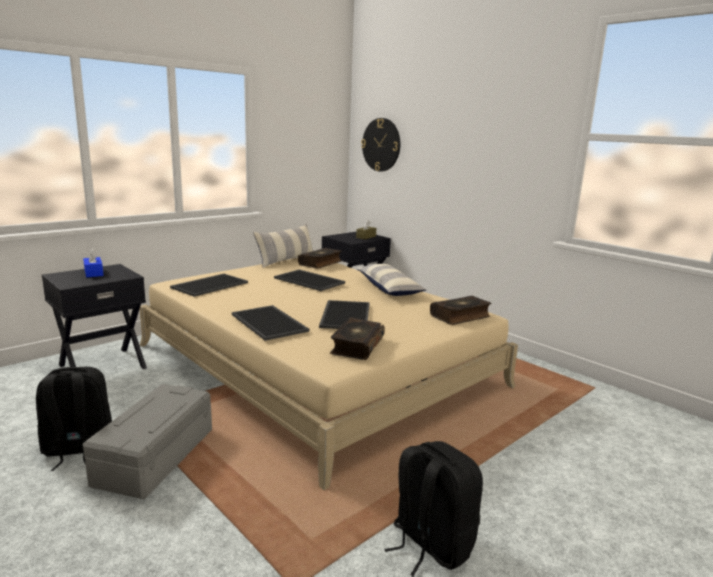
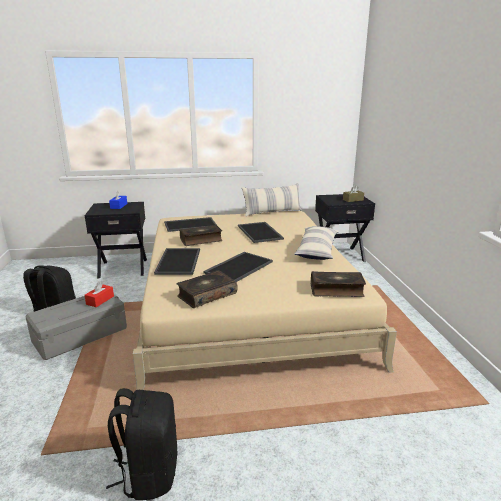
camera: 35 degrees right, 5 degrees up
(177, 397) = (100, 300): none -> red tissue box
(320, 263) = (292, 219): book -> book (201, 240)
(381, 145) = (376, 115): wall clock -> none

